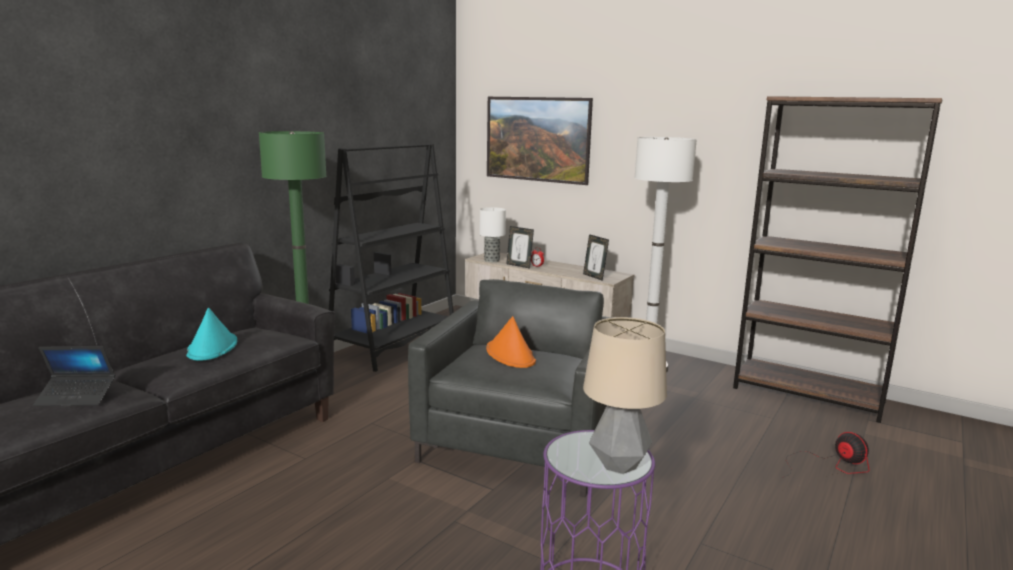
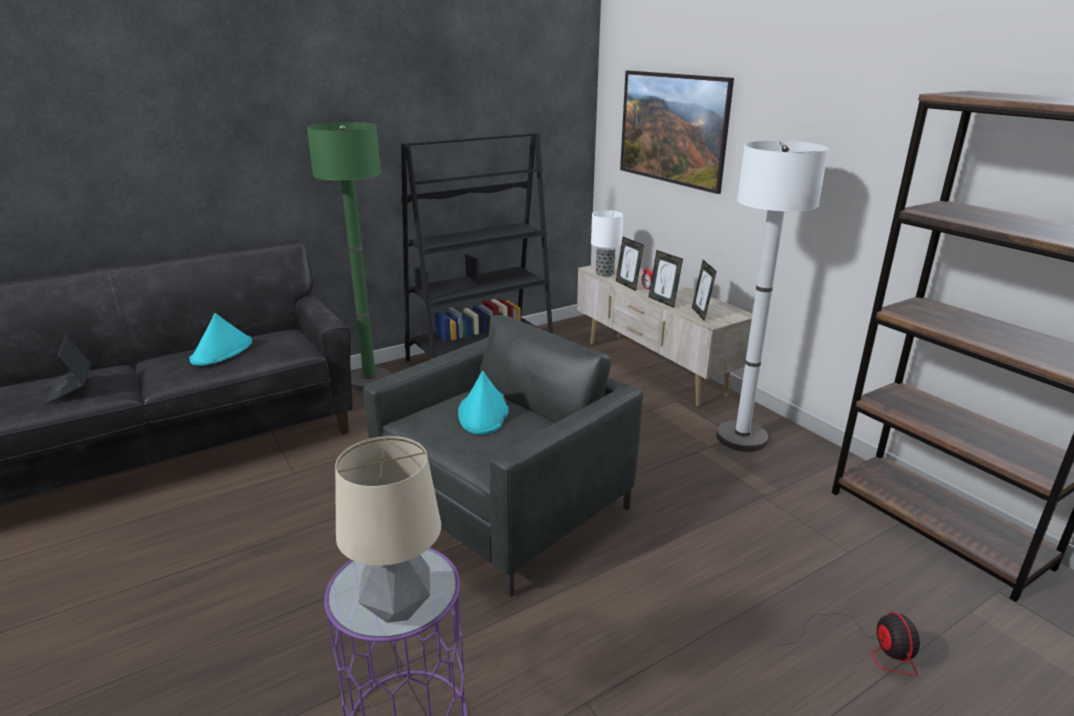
camera: 25 degrees right, 10 degrees up
(76, 397) = (71, 388): laptop -> laptop turned 45 degrees clockwise
(510, 355) = (483, 413): orange hat -> turquoise hat
(558, 272) = (663, 301): none -> picture frame

